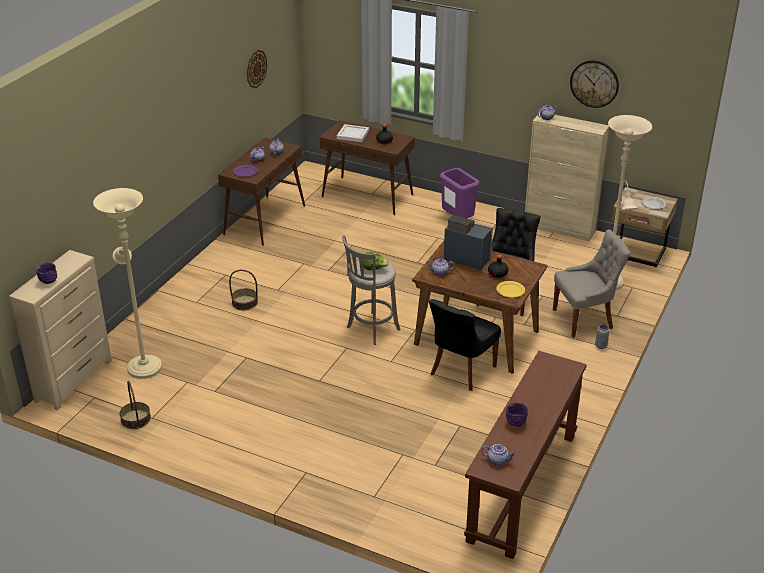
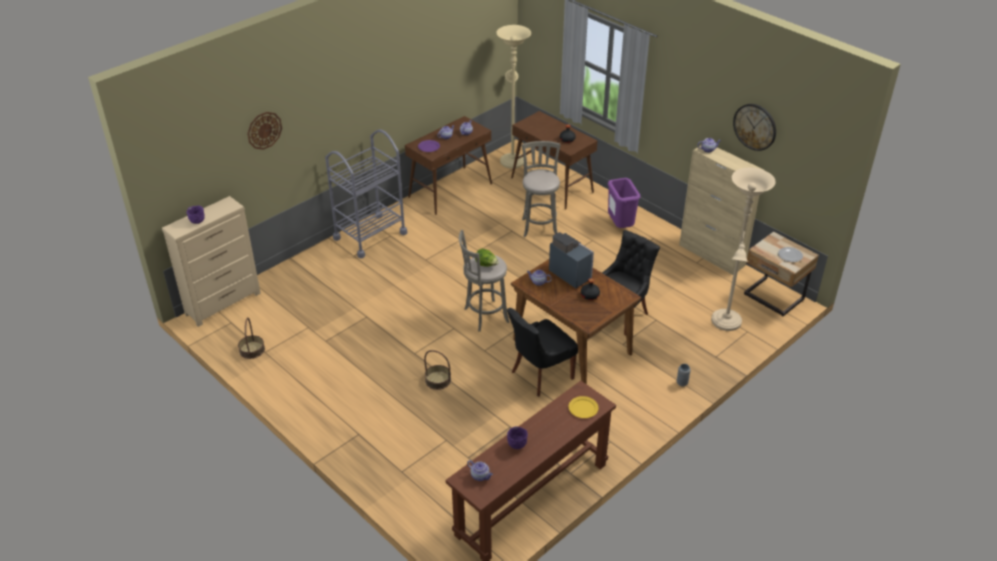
camera: 20 degrees right, 5 degrees up
(143, 365) = (282, 303): beige floor lamp -> beige floor lamp (512, 159)
(203, 279) = (370, 235): none -> grey cart
(244, 302) = (392, 265): basket -> basket (438, 380)
(256, 69) = (460, 54): wall clock -> wall clock (264, 130)
(353, 134) = (543, 128): white tray -> none
(377, 235) = (539, 226): none -> grey stool
(510, 290) = (591, 315): yellow plate -> yellow plate (583, 408)
(584, 319) = (682, 353): grey chair -> none

